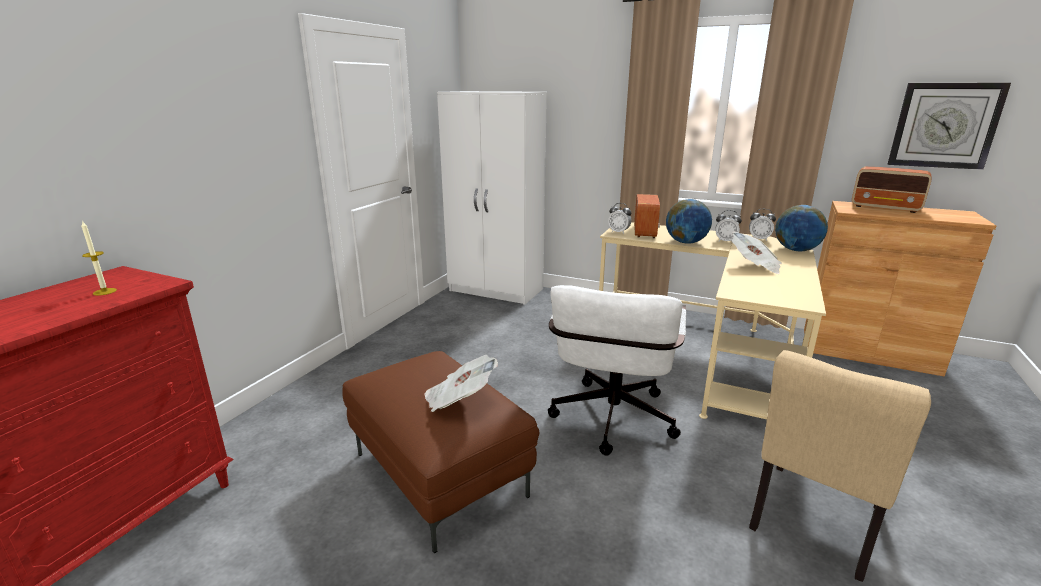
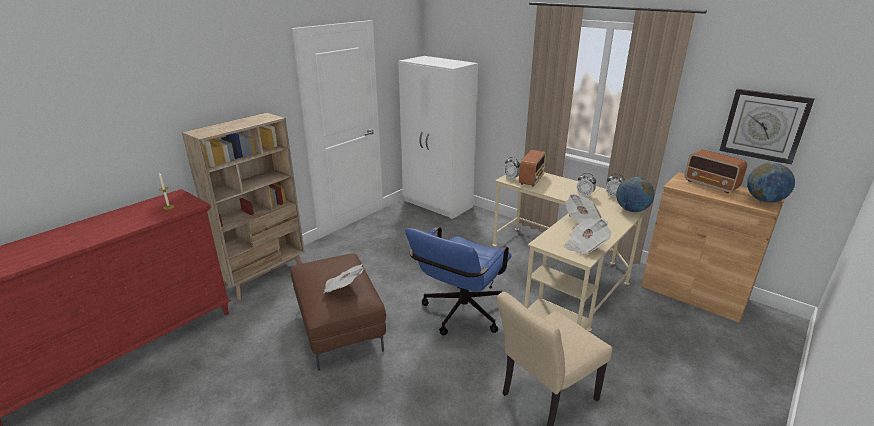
camera: 15 degrees right, 5 degrees up
(278, 413) = (265, 276): none -> beige bookcase
(611, 423) = (459, 315): white office chair -> blue office chair
(686, 242) = (553, 193): globe -> globe (764, 200)
(790, 291) = (584, 246): none -> newspaper

